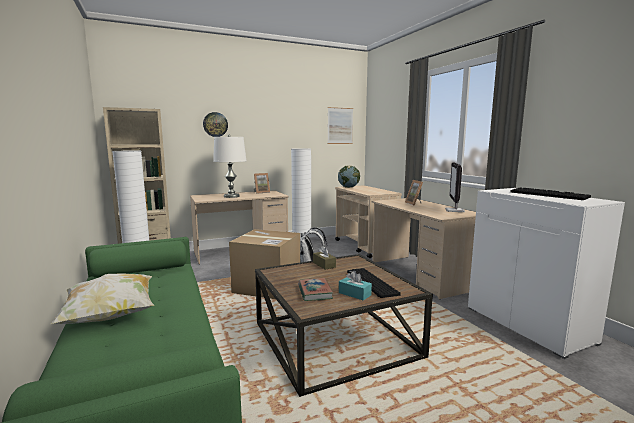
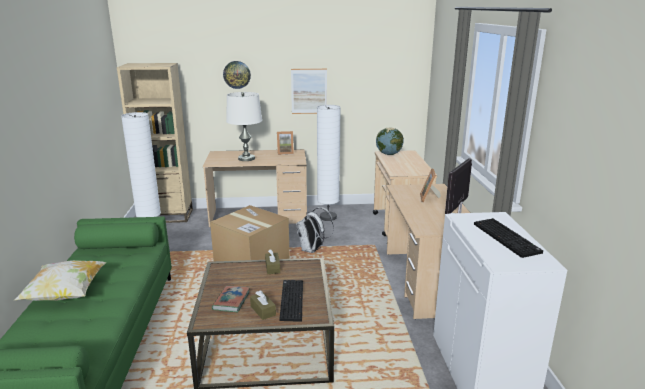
camera: 20 degrees right, 10 degrees up
(340, 126) = (393, 72): picture -> picture (309, 91)
(354, 294) = (263, 310): turquoise tissue box -> brown tissue box

